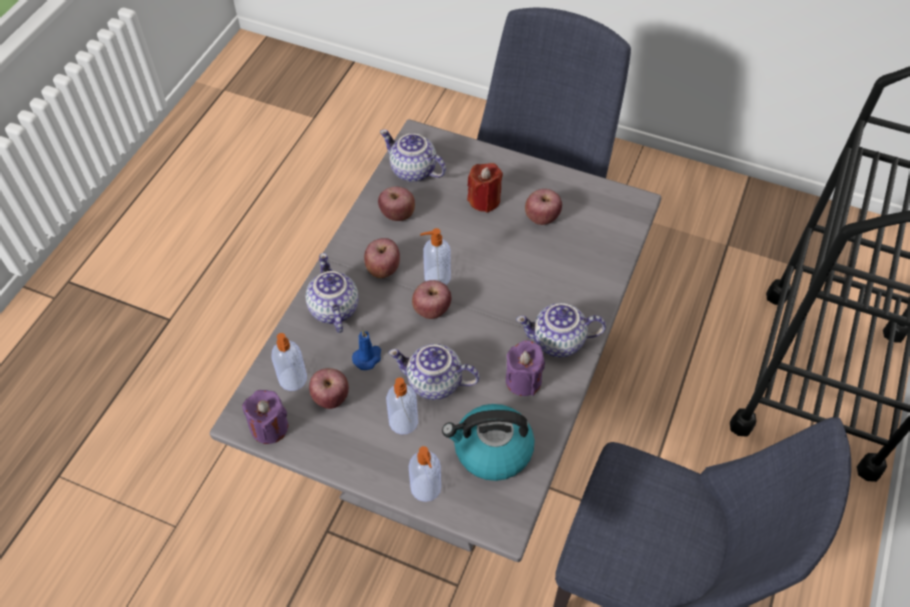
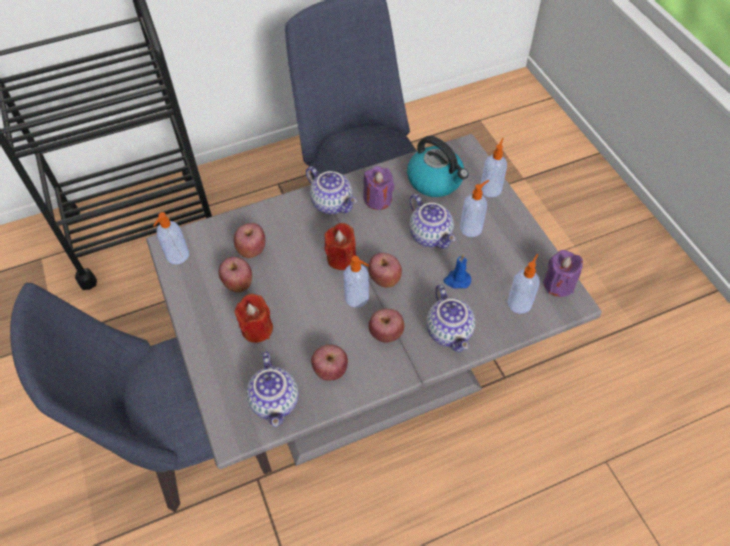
camera: 135 degrees left, 0 degrees up
(331, 397) = (503, 273): apple -> apple (252, 249)
(332, 308) = (450, 332): teapot -> teapot turned 45 degrees counterclockwise
(488, 298) = (341, 258): none -> red candle
(616, 199) = (177, 256): none -> soap dispenser

